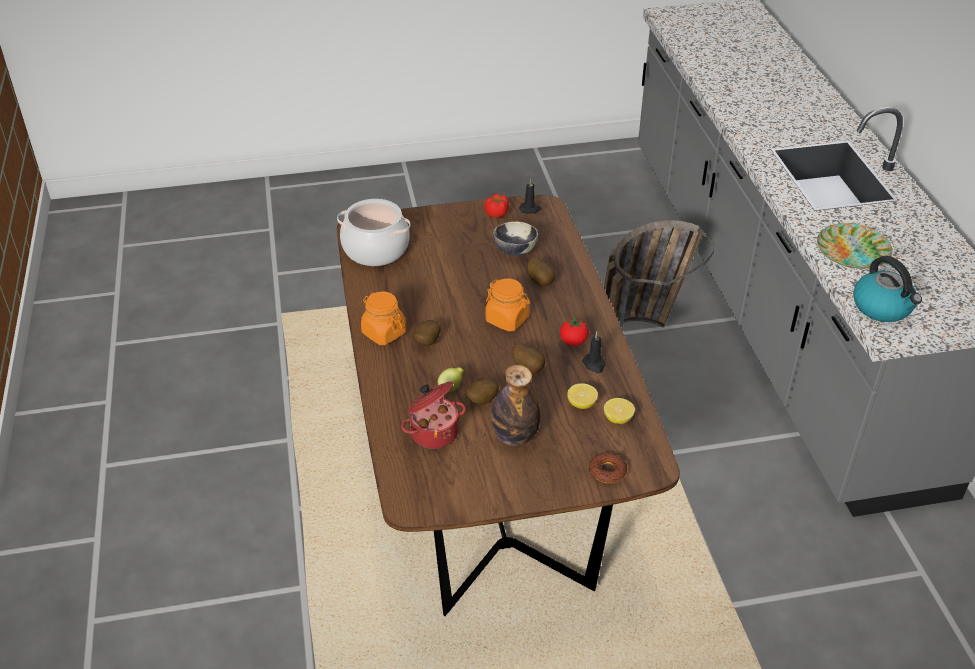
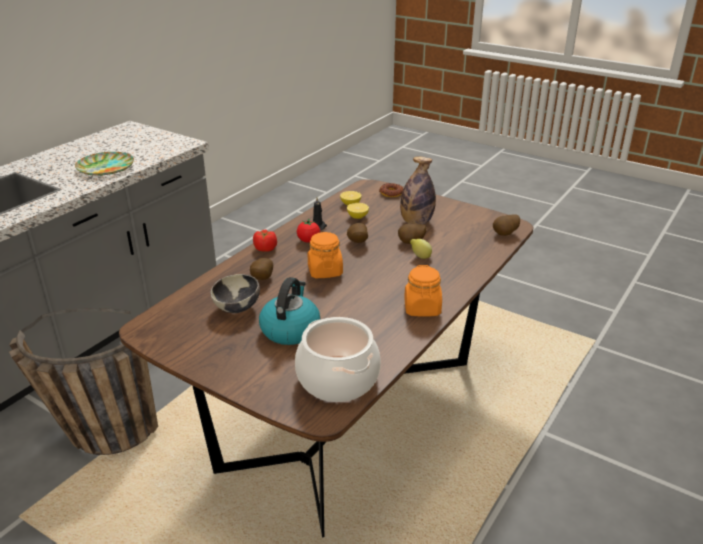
camera: 135 degrees left, 10 degrees down
(426, 343) = (400, 287): potato -> potato (505, 234)
(433, 432) = (460, 244): cooking pot -> none
(497, 213) = (189, 347): tomato -> tomato (265, 248)
(530, 209) = (159, 333): black candle -> none
(883, 307) = (162, 148): kettle -> kettle (290, 329)

